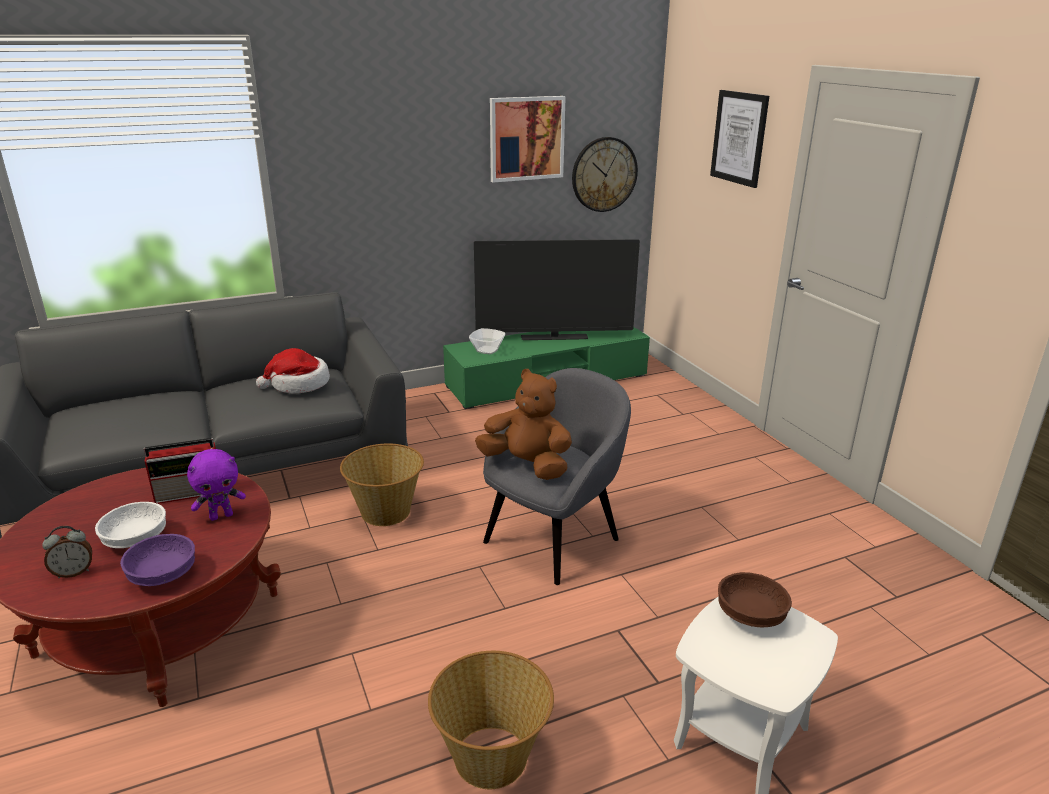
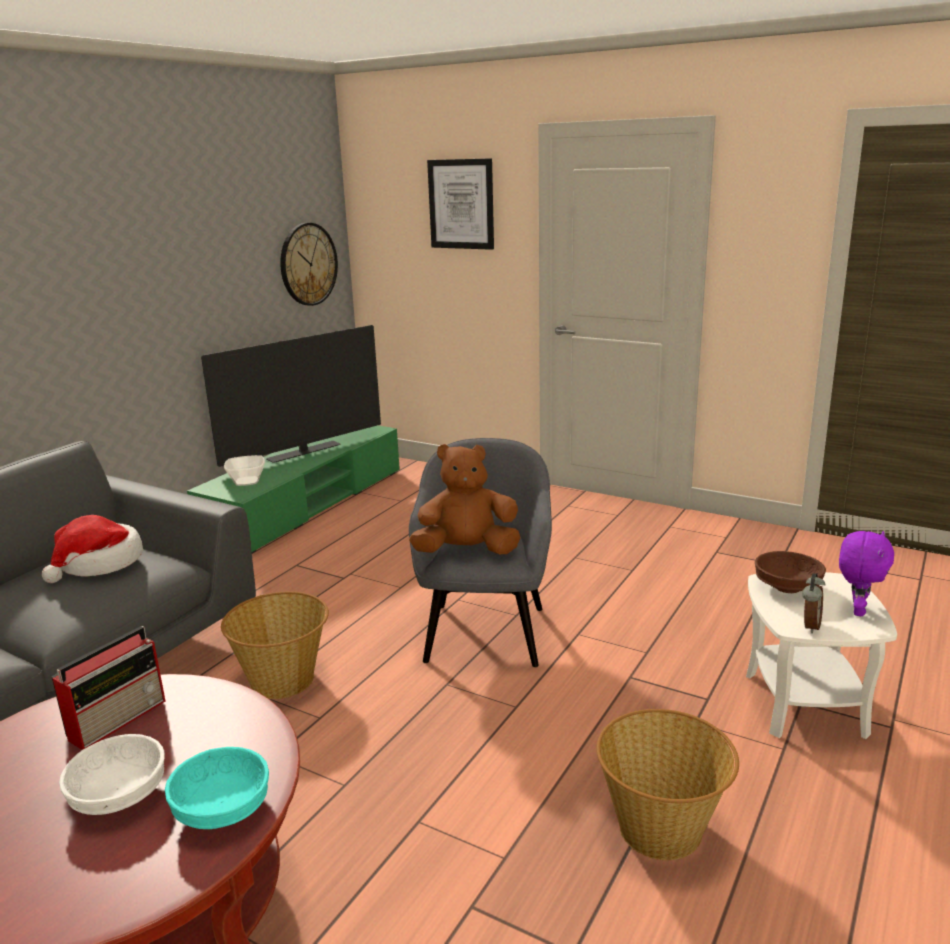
camera: 35 degrees left, 5 degrees down
(73, 572) = (80, 871): alarm clock -> alarm clock (809, 626)
(162, 575) = (221, 810): purple bowl -> turquoise bowl
(221, 516) = (203, 721): purple plush toy -> purple plush toy (857, 610)
(526, 138) = (233, 229): picture -> none

